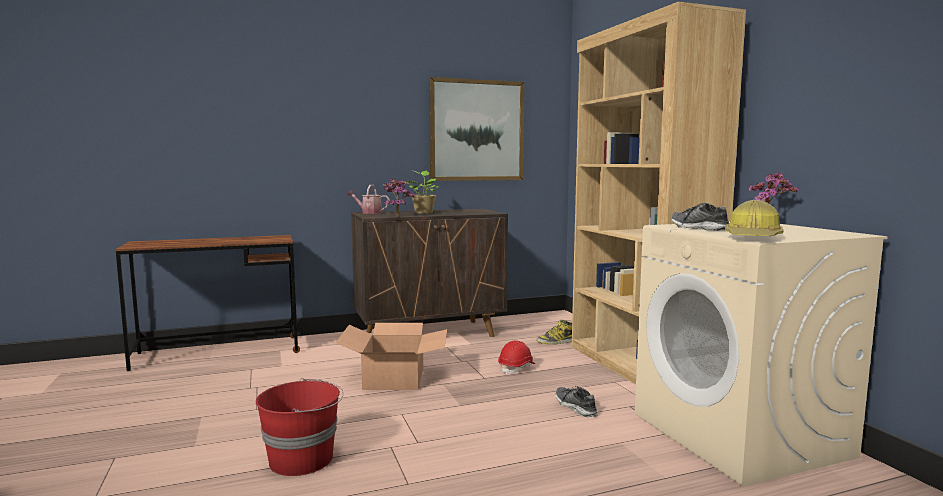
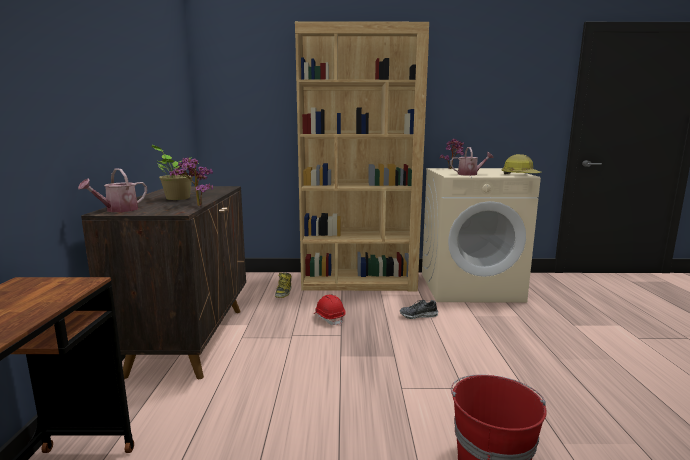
camera: 70 degrees left, 5 degrees up
(395, 378) = (306, 379): cardboard box -> none
(476, 130) = (152, 95): picture -> none
(699, 228) = (470, 174): shoe -> watering can

